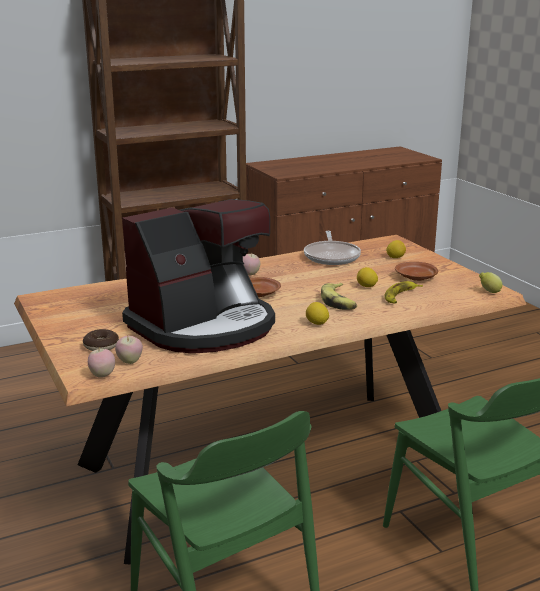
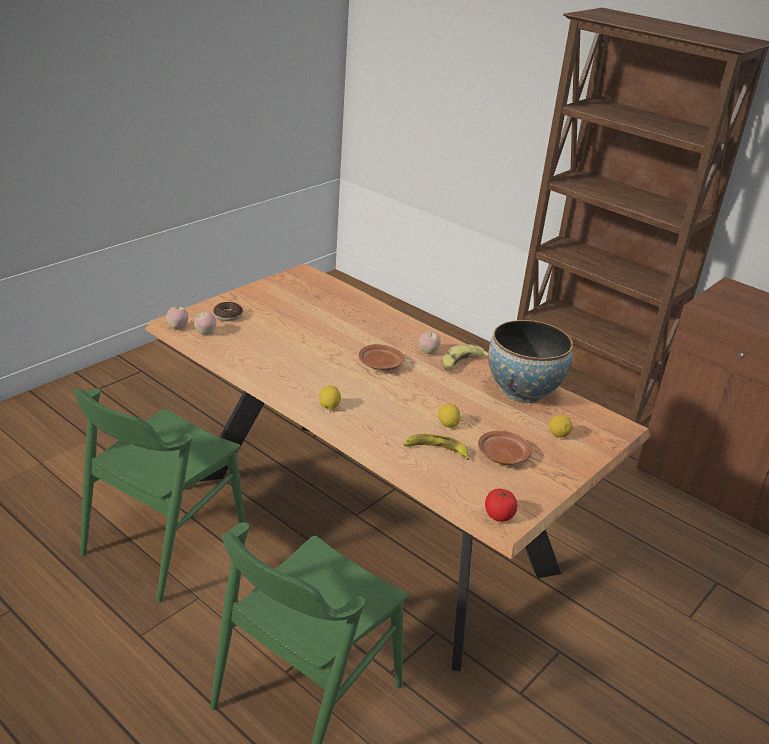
camera: 65 degrees right, 10 degrees up
(204, 326) = (289, 351): coffee machine -> none
(332, 256) = (522, 391): frying pan -> bowl
(339, 302) = (391, 412): banana -> banana (462, 364)
(489, 292) = (499, 515): lemon -> tomato

